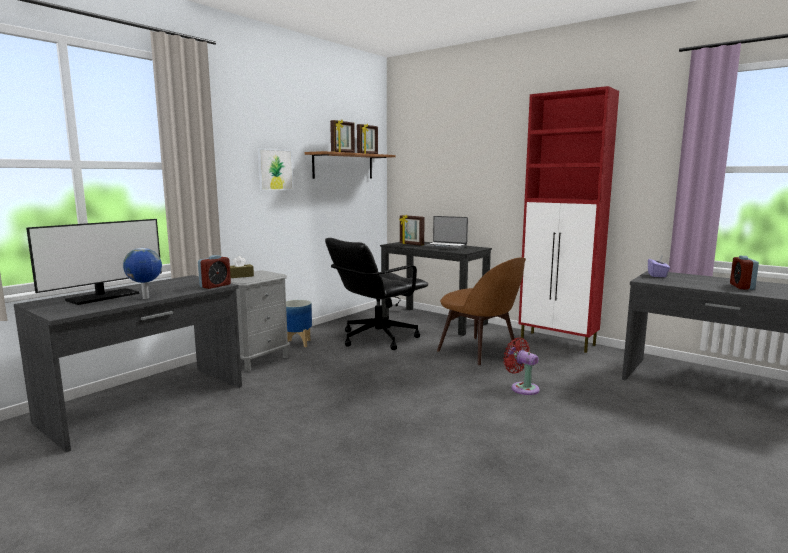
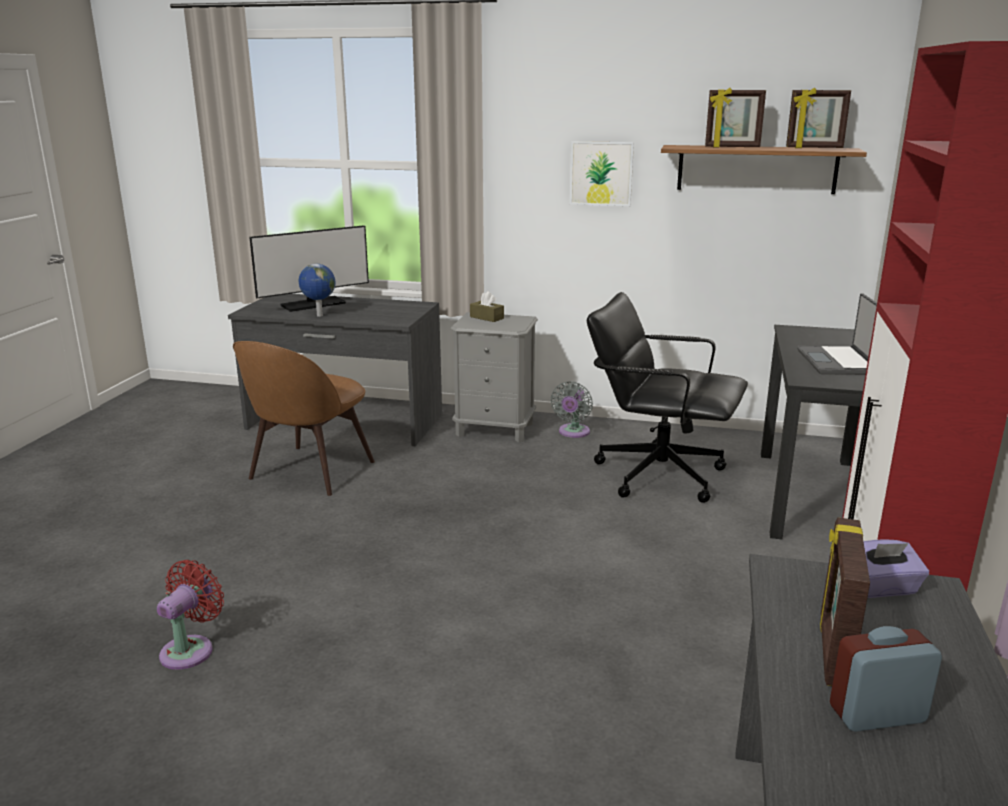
camera: 65 degrees right, 10 degrees up
(103, 297) = (313, 304): monitor -> monitor turned 45 degrees counterclockwise
(215, 286) = (392, 321): alarm clock -> none
(297, 343) = (573, 433): planter -> grey fan
(411, 244) = (819, 339): picture frame -> picture frame (832, 651)
(480, 351) = (707, 568): brown chair -> brown chair (309, 472)
(522, 388) = (577, 633): red fan -> red fan (191, 649)

